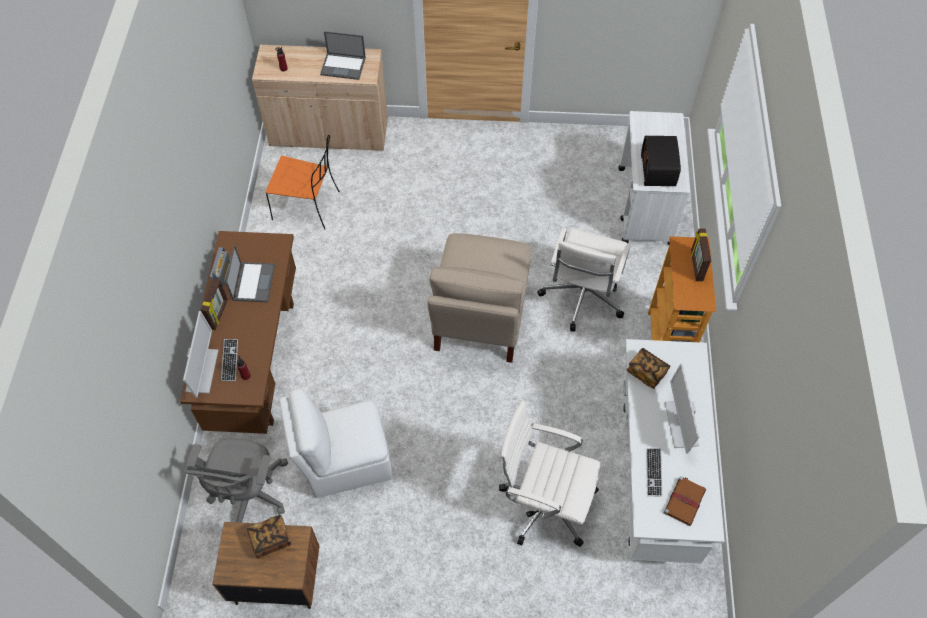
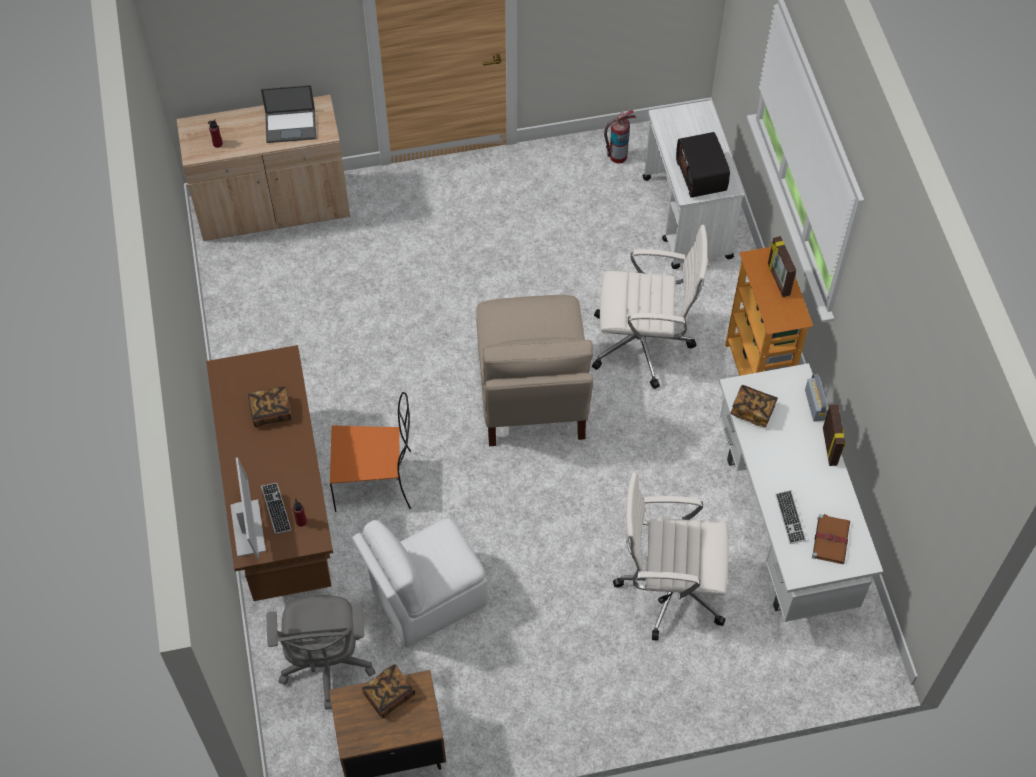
camera: 15 degrees left, 0 degrees up
(219, 314) = (243, 459): picture frame -> picture frame (830, 446)
(222, 273) = (229, 410): radio -> radio (815, 404)
(253, 282) = (271, 412): laptop -> book
(308, 206) = (278, 306): orange chair -> orange chair (376, 480)
(582, 297) = (644, 344): white office chair -> white office chair turned 90 degrees counterclockwise
(603, 148) = (617, 156): none -> fire extinguisher
(680, 423) = (804, 458): monitor -> none

